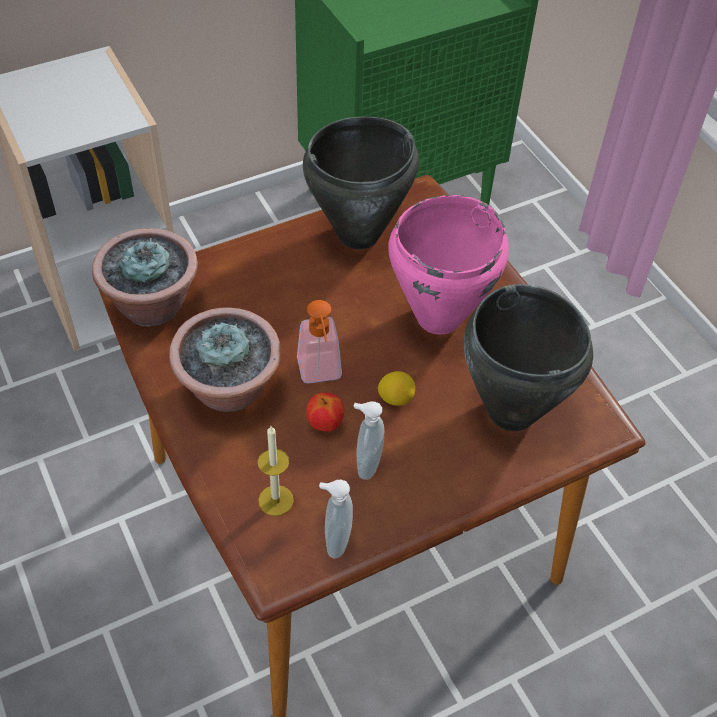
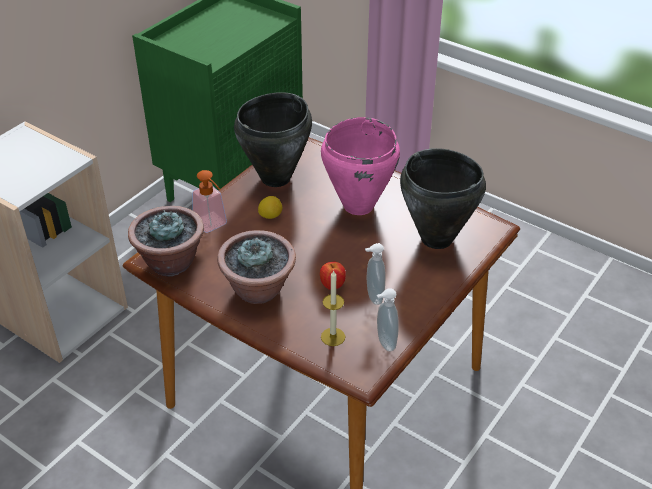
camera: 25 degrees left, 10 degrees down
(320, 374) = (309, 261): soap dispenser -> soap dispenser (213, 226)
(395, 398) = (364, 256): lemon -> lemon (270, 216)

